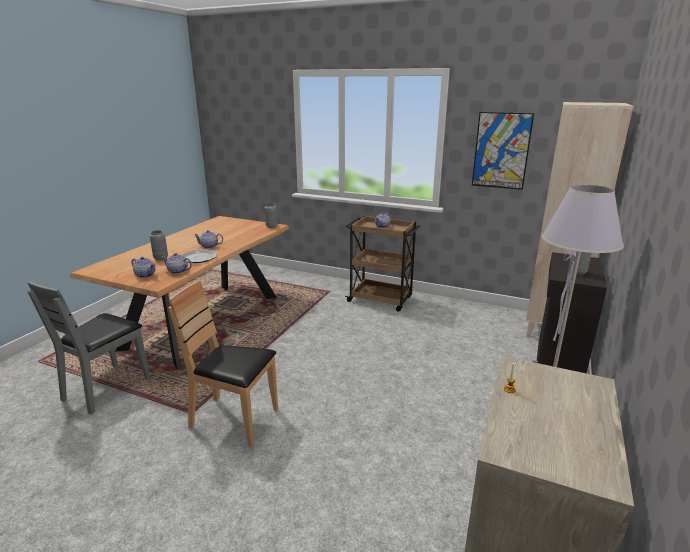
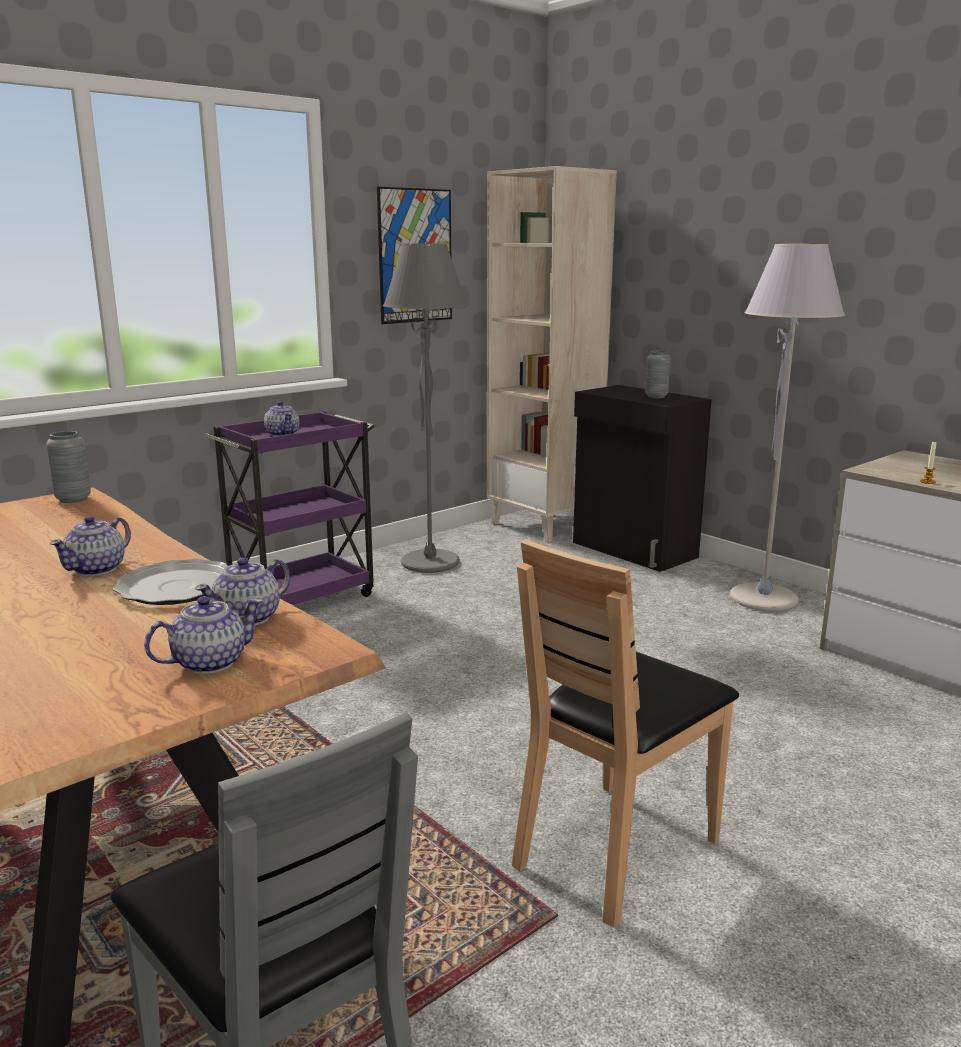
camera: 65 degrees left, 5 degrees down
(161, 258) = (79, 634): grey vase -> none
(381, 299) = (302, 598): brown cart -> purple cart
(452, 314) = (430, 563): none -> grey floor lamp

